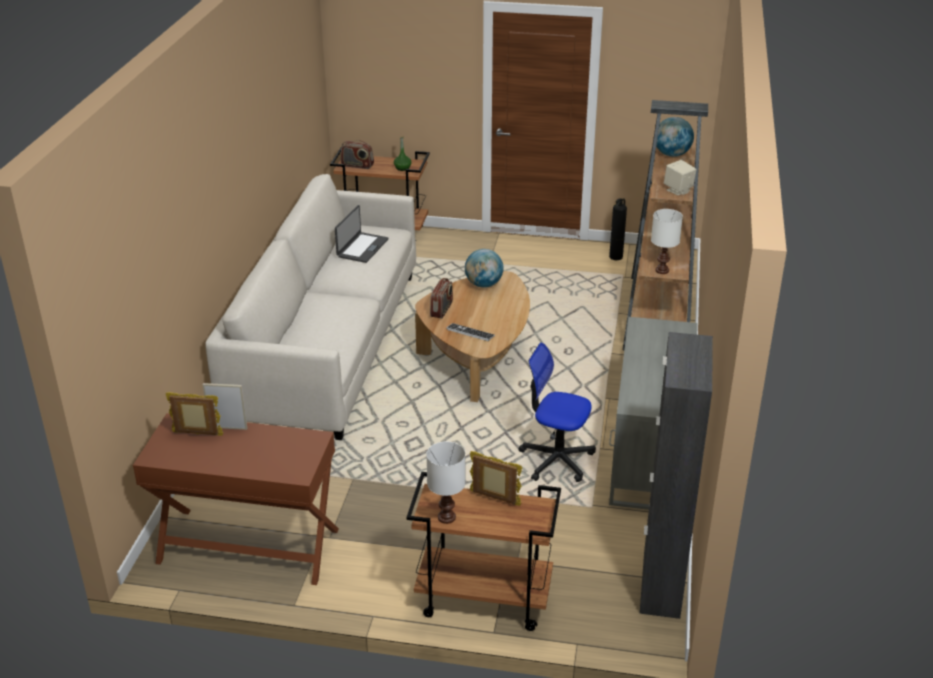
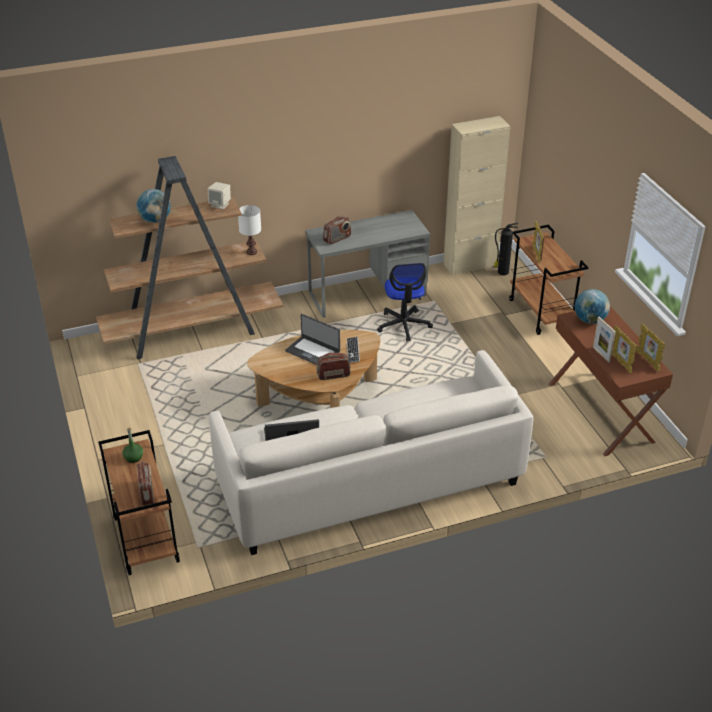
camera: 120 degrees left, 5 degrees up
(174, 457) = (648, 361): none -> picture frame
(447, 517) = (566, 264): white table lamp -> none
(483, 284) = (279, 368): globe -> globe (590, 320)
(492, 310) = (313, 351): none -> laptop
(616, 256) = (105, 376): fire extinguisher -> fire extinguisher (502, 272)
(656, 338) = (337, 239): none -> radio
(661, 584) = (470, 265): black cabinet -> beige cabinet

